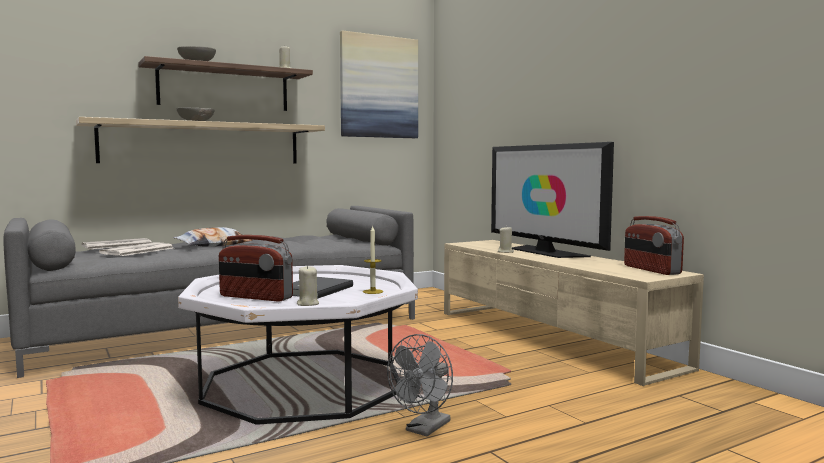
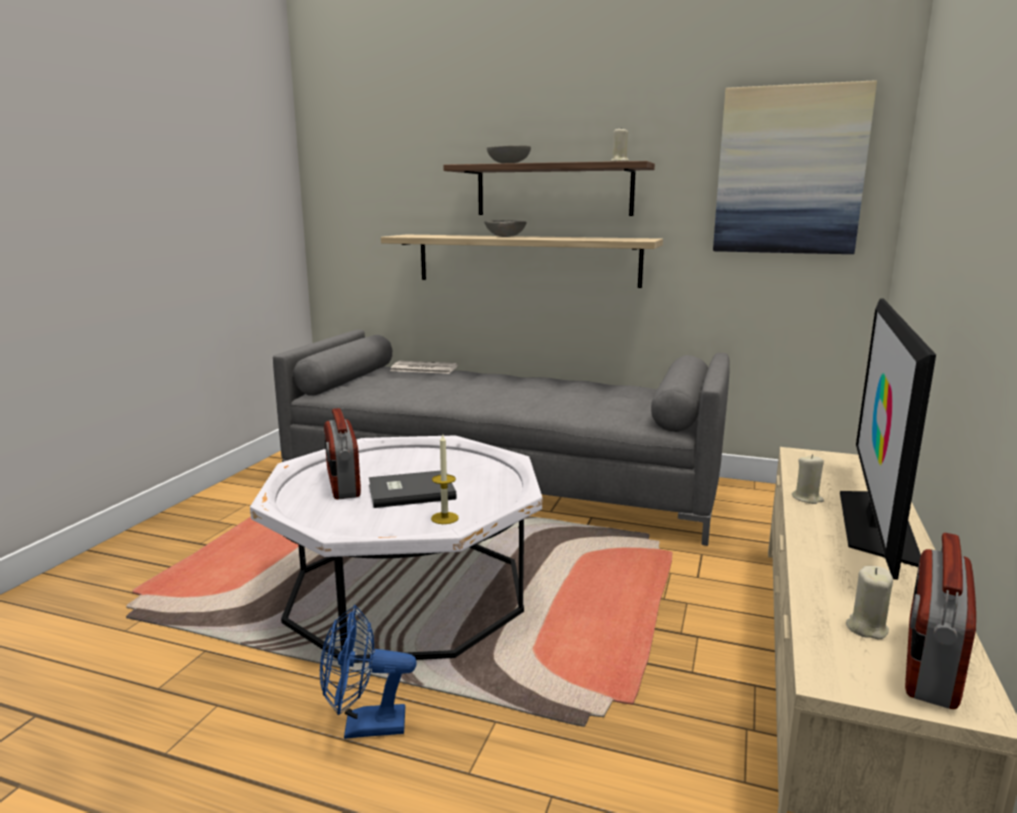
camera: 50 degrees right, 10 degrees up
(137, 251) = (408, 383): newspaper -> none
(214, 245) = (496, 386): pillow -> none
(307, 304) = (342, 514): beige candle -> beige candle (866, 628)
(424, 429) = (364, 727): grey fan -> blue fan

